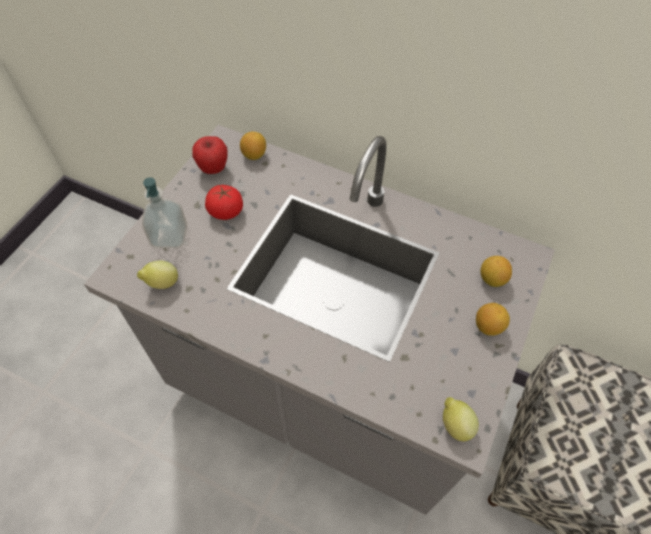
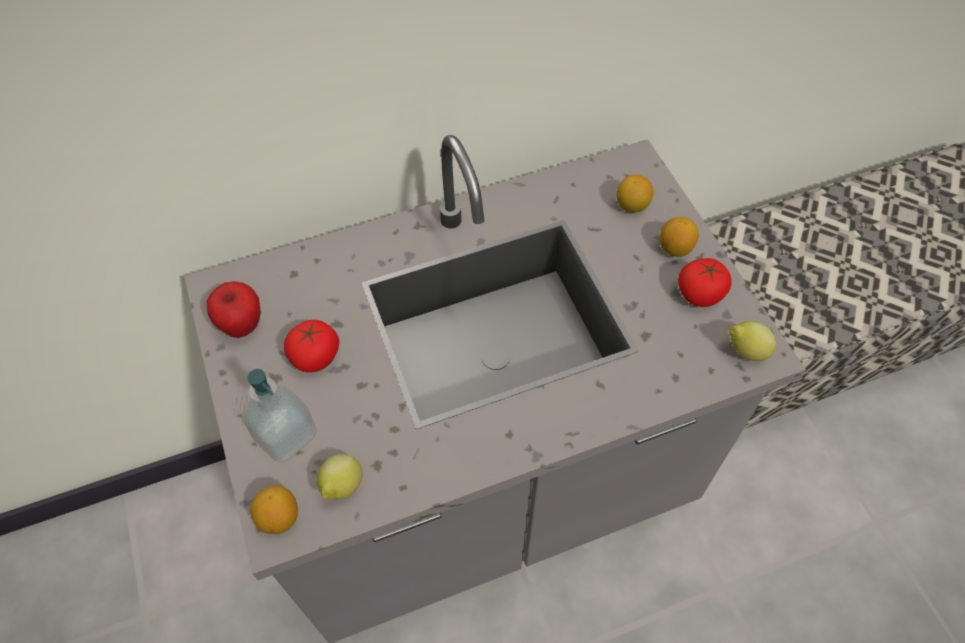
camera: 45 degrees left, 0 degrees up
(254, 155) = (270, 275): lemon -> lemon (279, 517)
(469, 366) = (700, 294): none -> tomato

